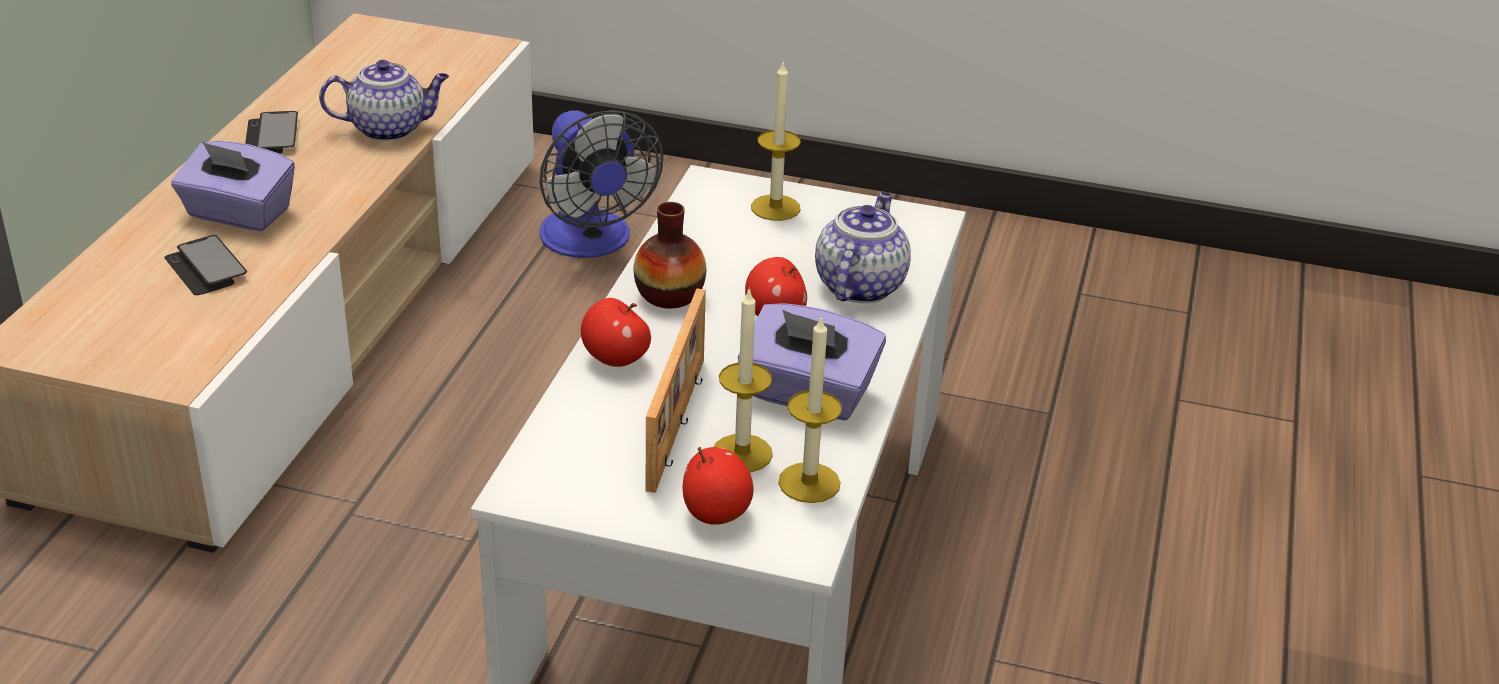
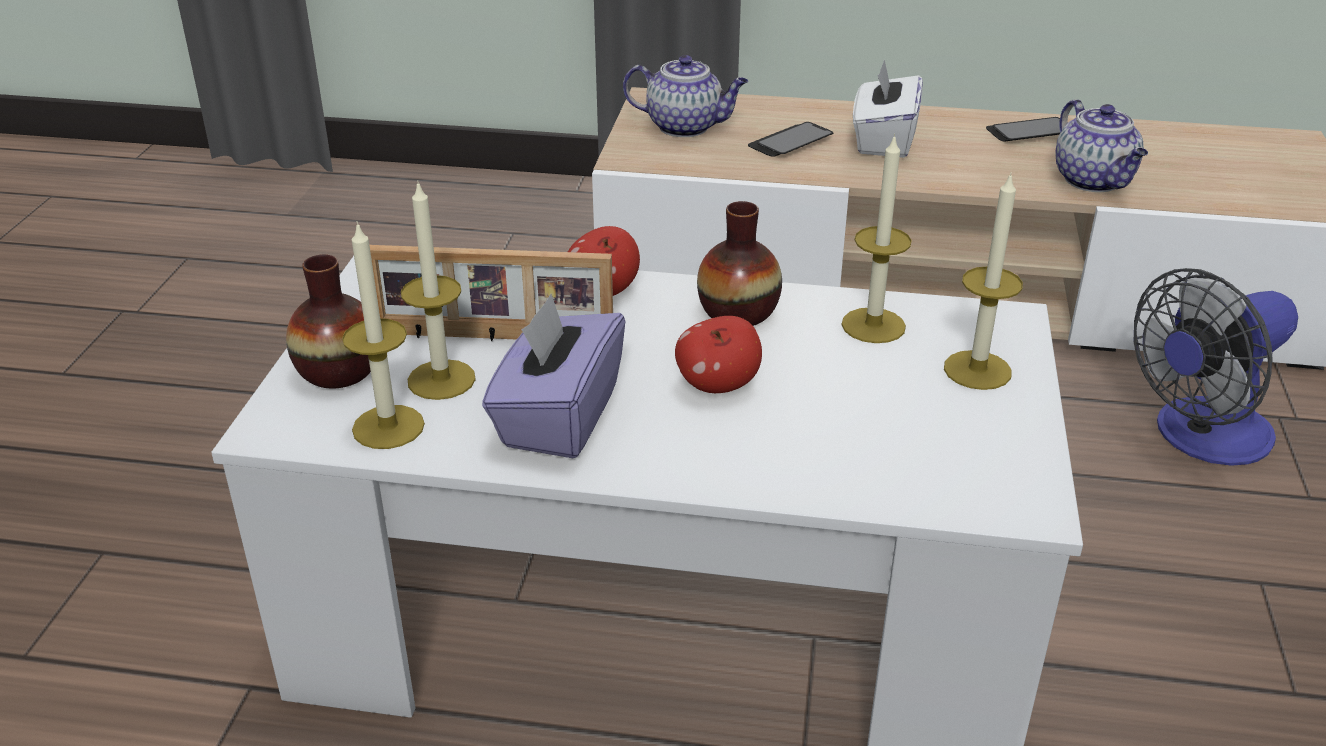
camera: 85 degrees right, 0 degrees up
(238, 214) = (883, 140): purple tissue box -> white tissue box
(705, 238) = (873, 325): none -> candle
(716, 513) = (338, 371): apple -> vase
(859, 285) = (817, 446): teapot -> teapot (686, 127)

